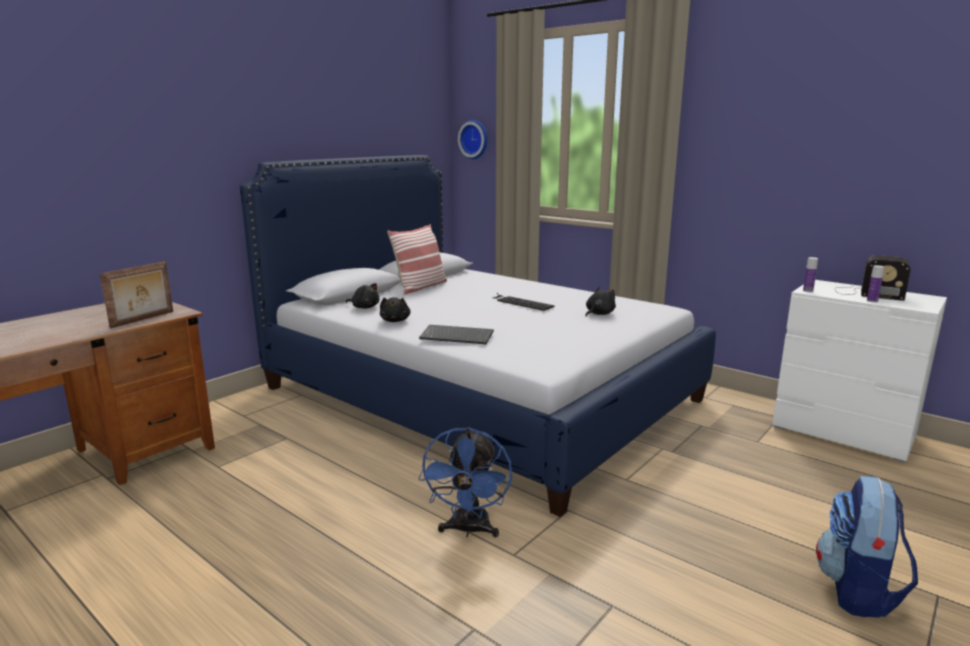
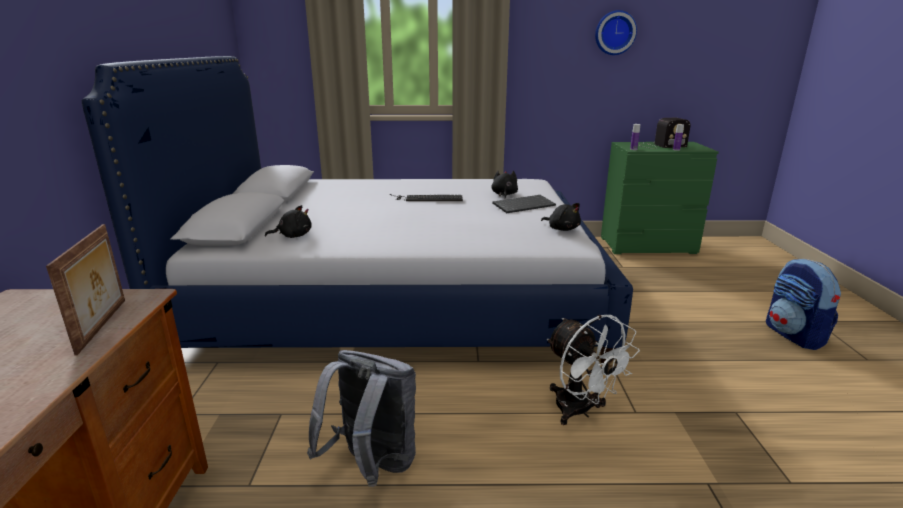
camera: 40 degrees left, 5 degrees up
(284, 489) = (372, 466): none -> grey backpack
(395, 320) = (359, 241): black plush toy -> black plush toy (562, 229)
(420, 287) = (301, 203): pillow -> none
(458, 336) = (455, 239): keyboard -> keyboard (524, 205)
(469, 530) = (580, 411): blue fan -> white fan
(475, 139) = (271, 38): wall clock -> wall clock (614, 33)
(843, 432) = (648, 245): white dresser -> green dresser

